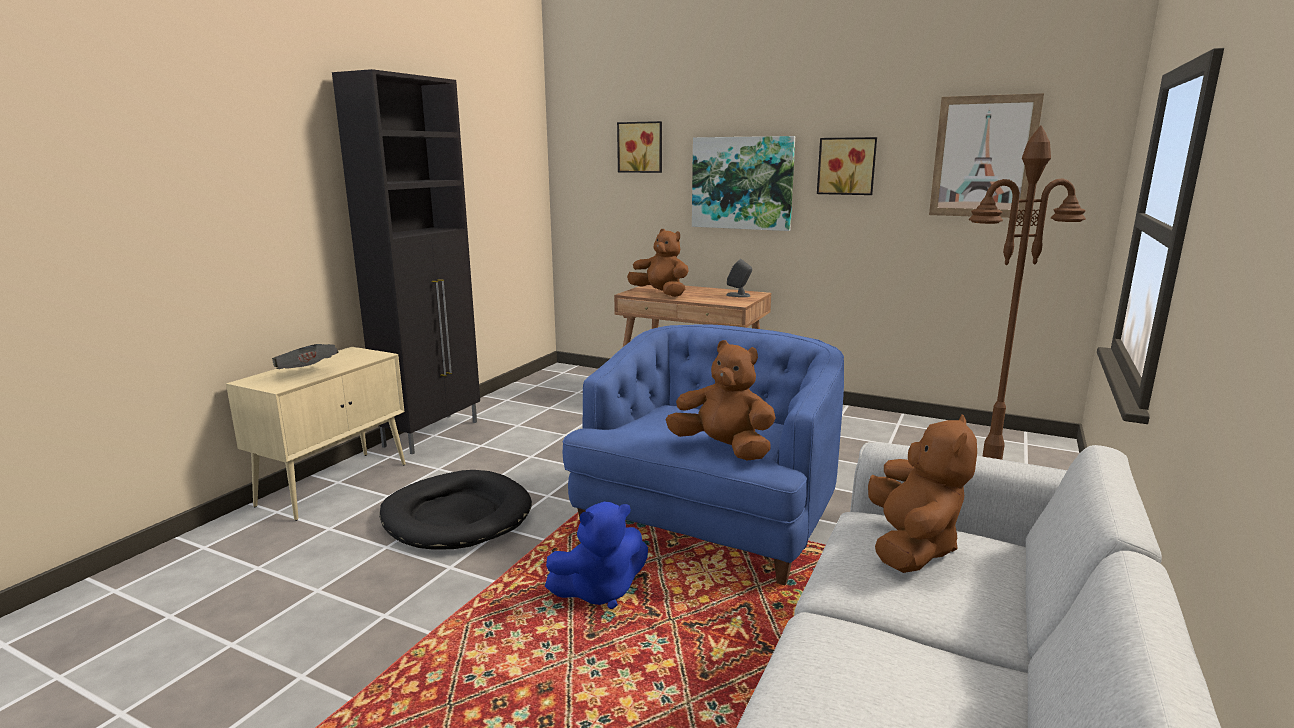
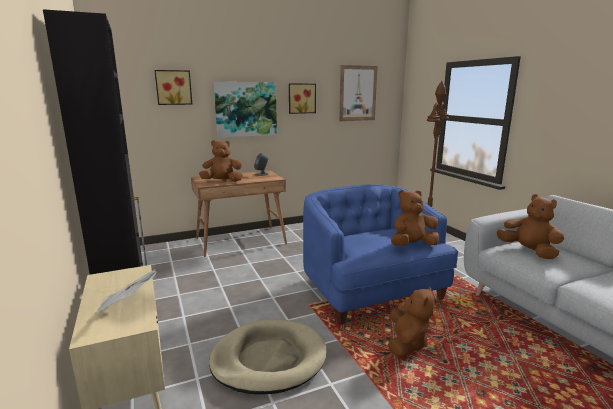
camera: 50 degrees left, 0 degrees up
(456, 516) = (269, 359): black dog bed -> beige dog bed
(600, 591) = (407, 343): blue plush toy -> brown plush toy

